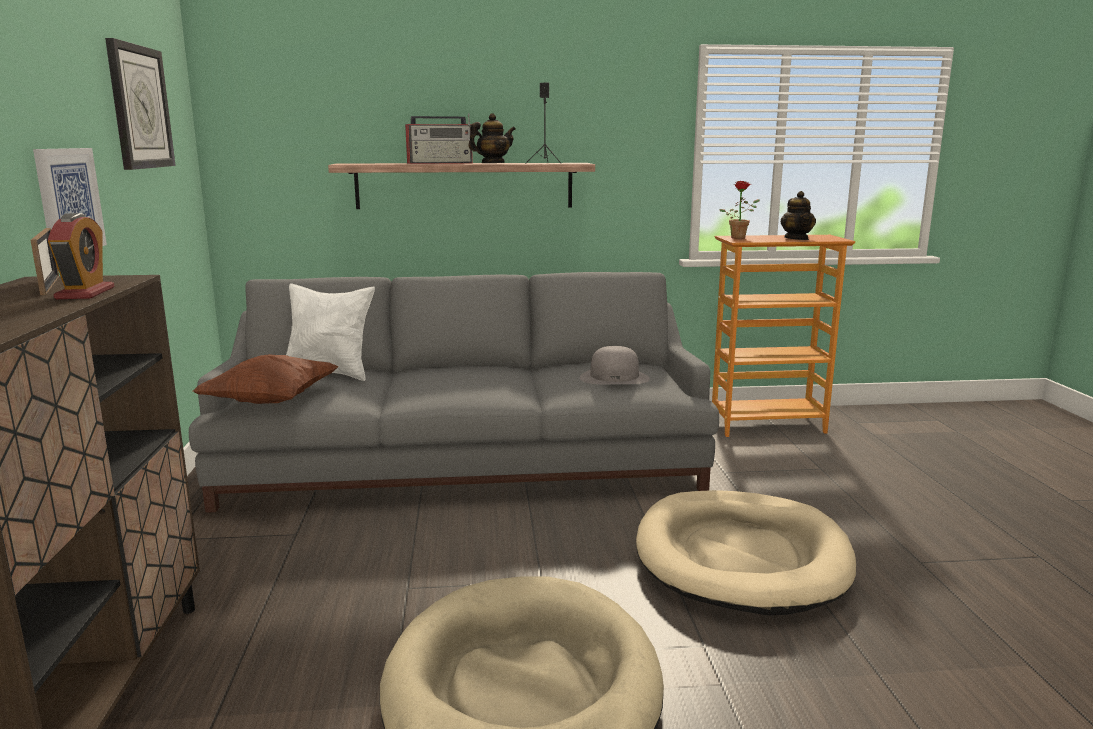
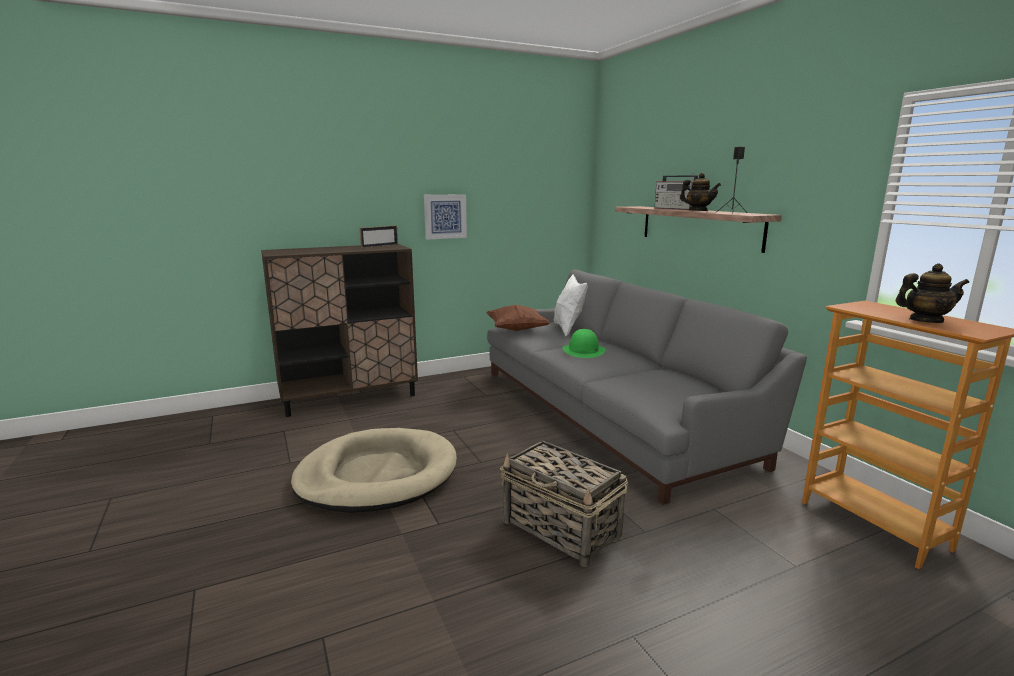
camera: 70 degrees right, 0 degrees up
(85, 293) = (366, 249): alarm clock -> none
(139, 107) = (525, 174): wall clock -> none
(450, 382) = (583, 350): none -> green hat
(614, 378) = (658, 386): grey hat -> none
(739, 237) = (871, 306): potted plant -> none
(741, 557) = (562, 529): beige dog bed -> basket
(796, 239) = (925, 321): teapot -> teapot turned 150 degrees counterclockwise

